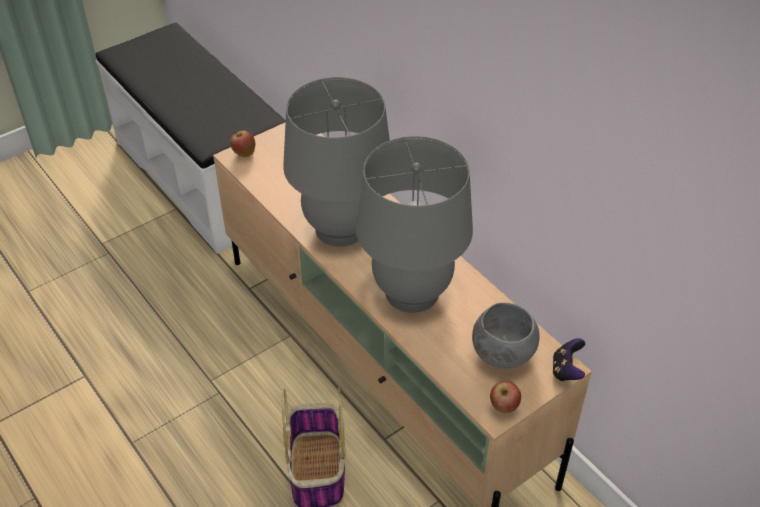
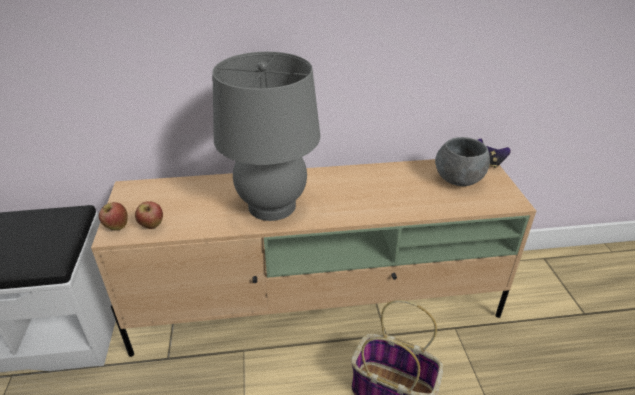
camera: 60 degrees left, 10 degrees down
(412, 292) = (372, 196): grey table lamp -> none
(503, 407) = (509, 196): apple -> apple (152, 226)

